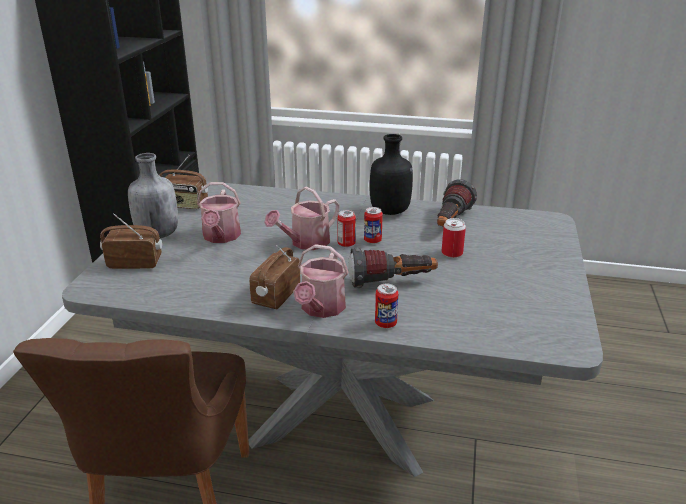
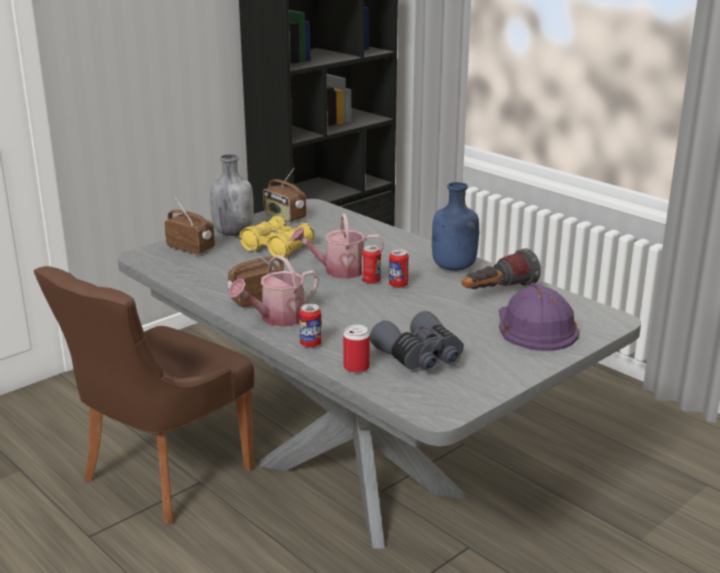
camera: 35 degrees right, 5 degrees down
(221, 237) = (277, 247): watering can -> yellow binoculars
(390, 211) = (454, 267): black bottle -> blue bottle
(392, 283) = (362, 320): flashlight -> none
(452, 253) = (454, 315): can -> can (356, 367)
(484, 300) = (421, 357): none -> grey binoculars
(518, 243) = (535, 327): none -> purple hard hat

